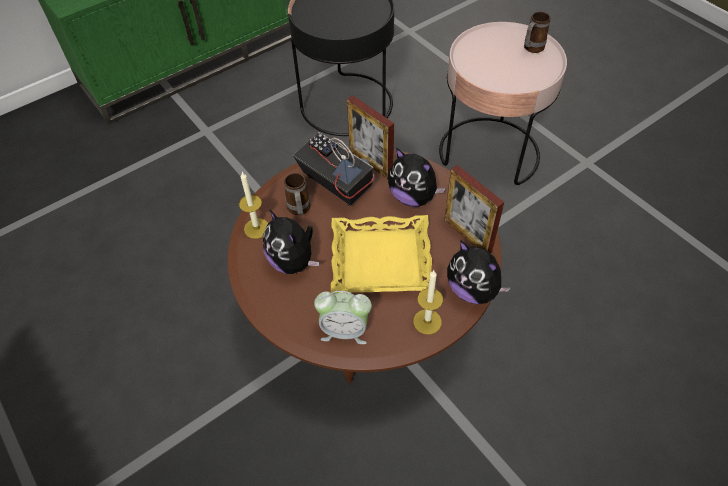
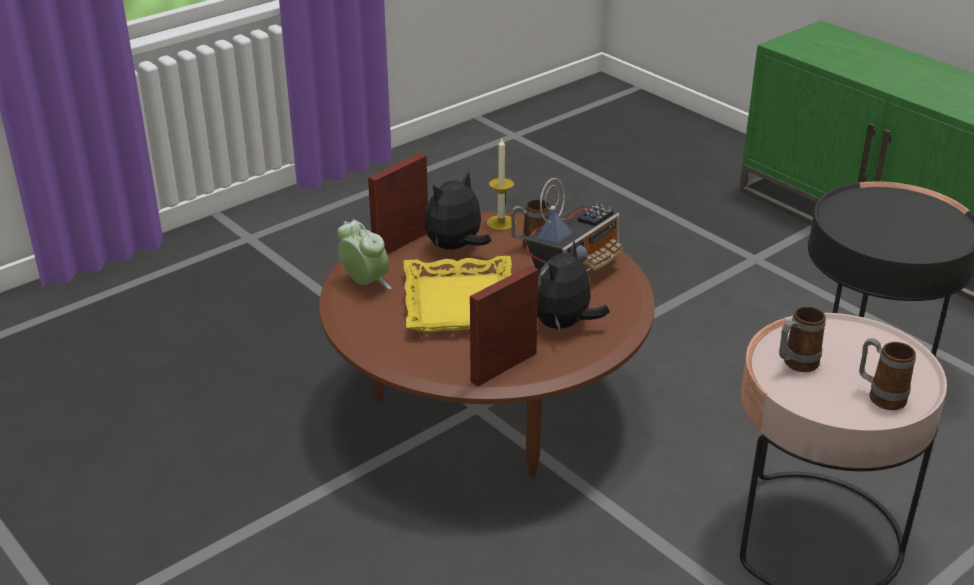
camera: 85 degrees right, 20 degrees down
(345, 330) = (365, 283): alarm clock -> alarm clock turned 135 degrees clockwise
(371, 163) = (619, 292): picture frame -> picture frame (401, 244)
(427, 321) = (373, 336): candle -> none
(473, 290) = (417, 369): plush toy -> none
(504, 76) = (795, 365): none -> mug

